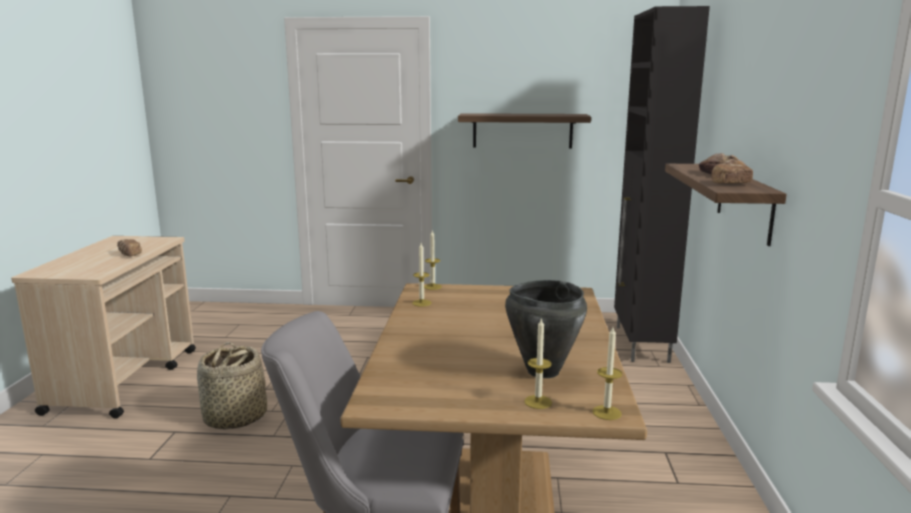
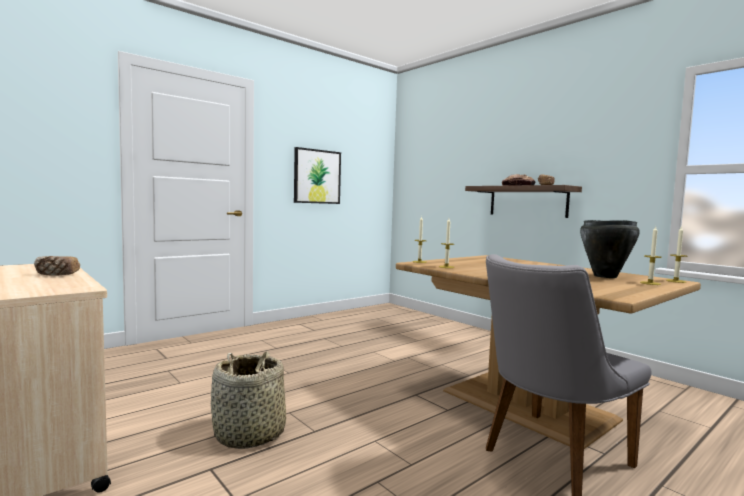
camera: 45 degrees left, 10 degrees down
(522, 130) = (317, 176): shelf -> picture
(641, 344) = (415, 316): black cabinet -> none

